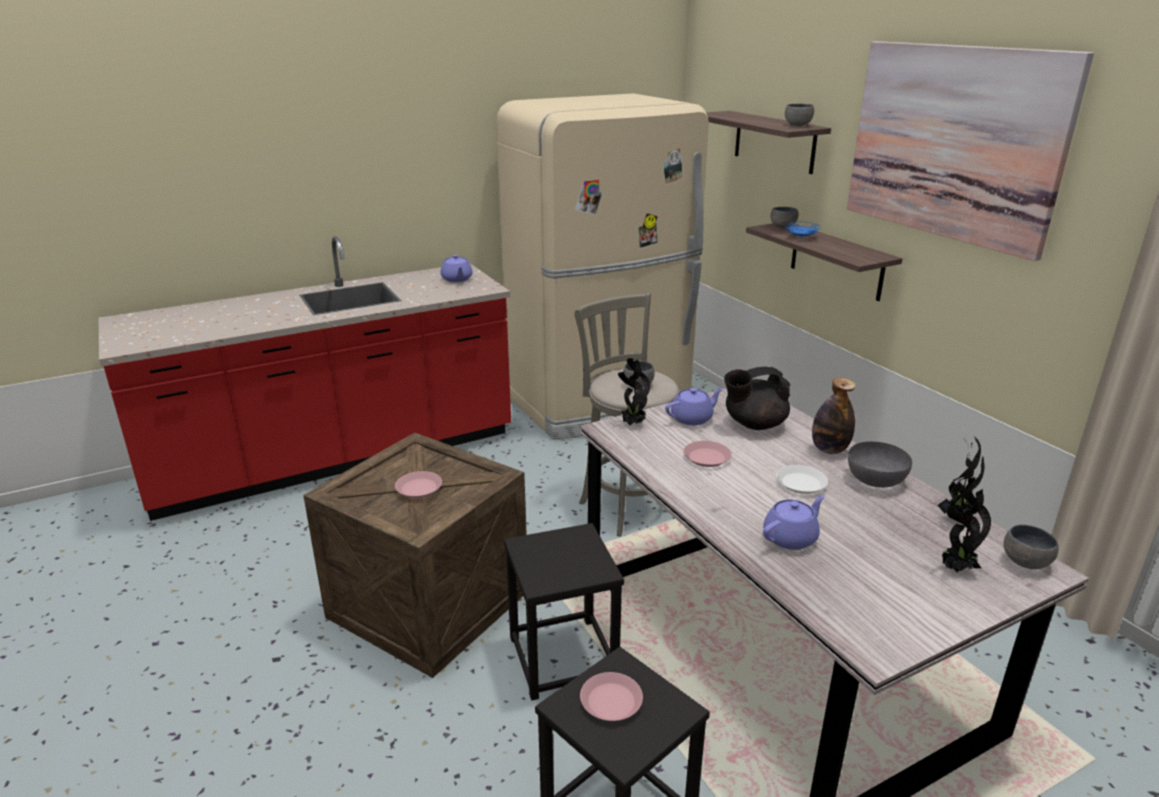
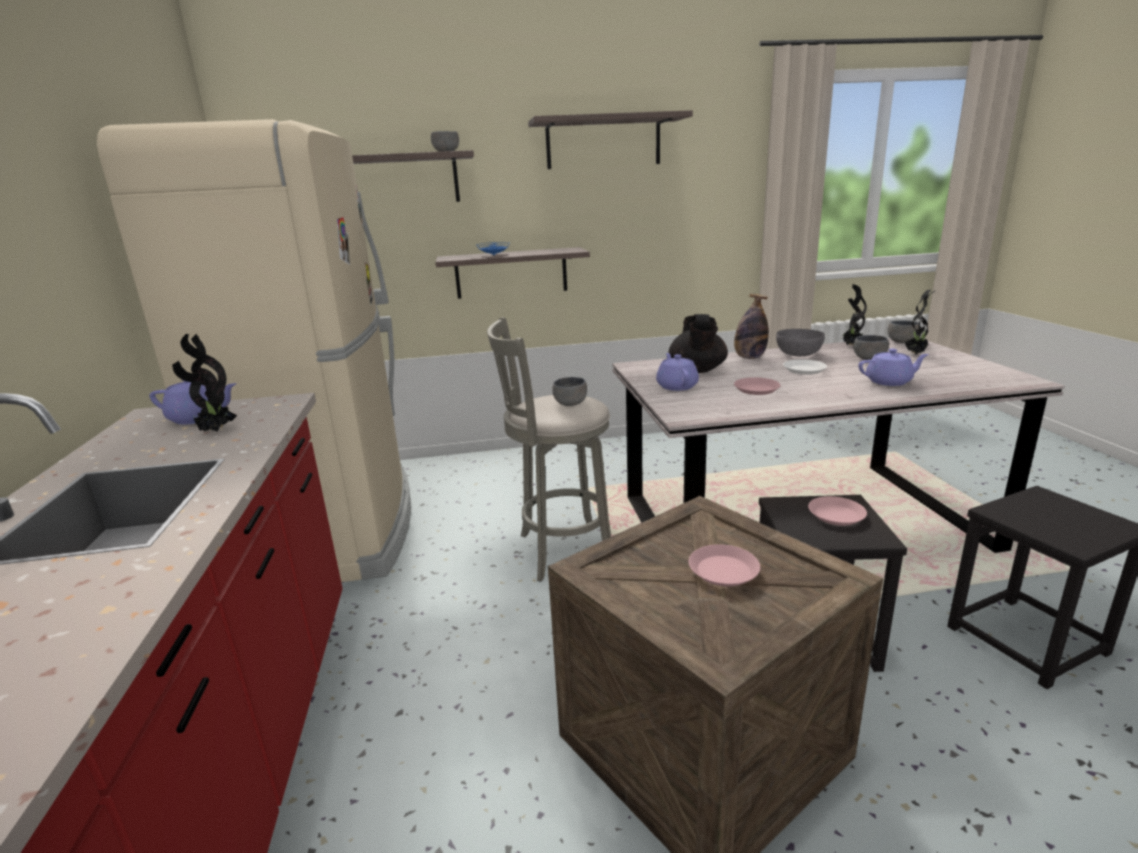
camera: 70 degrees left, 5 degrees down
(611, 701) = (1052, 522): pink plate -> pink plate (836, 515)
(632, 424) = (678, 407): potted plant -> potted plant (216, 431)
(782, 226) = (454, 256): grey bowl -> grey bowl (868, 359)
(791, 538) = (890, 382): purple teapot -> purple teapot turned 105 degrees clockwise
(953, 143) = (603, 142): picture -> shelf

